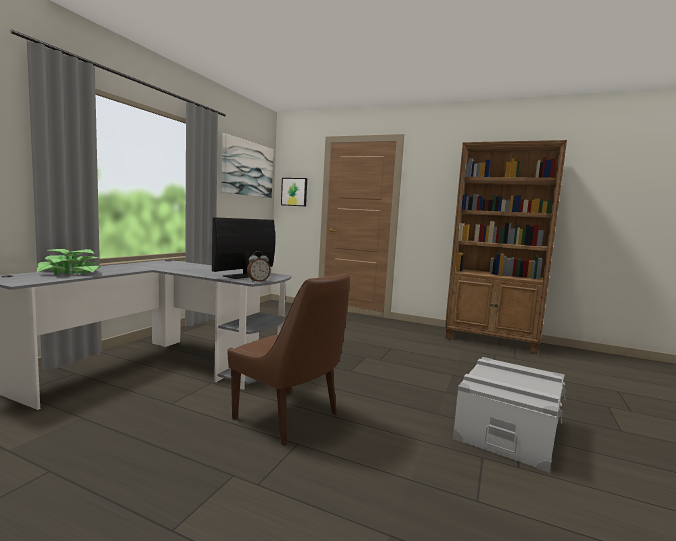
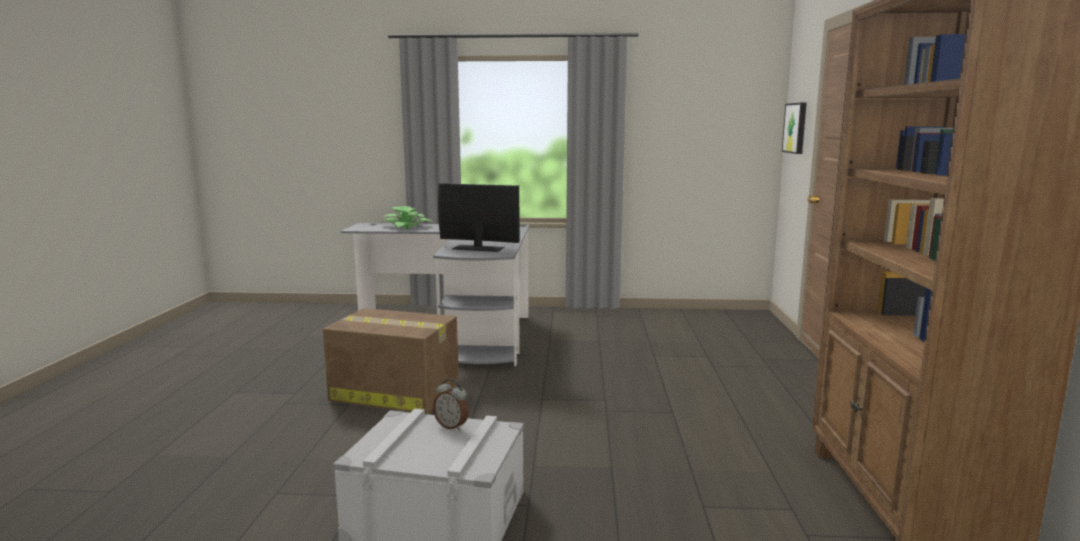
camera: 70 degrees right, 5 degrees up
(248, 168) = (708, 99): picture -> none
(258, 281) = (450, 254): alarm clock -> alarm clock (452, 426)
(289, 417) = (393, 392): brown chair -> cardboard box

